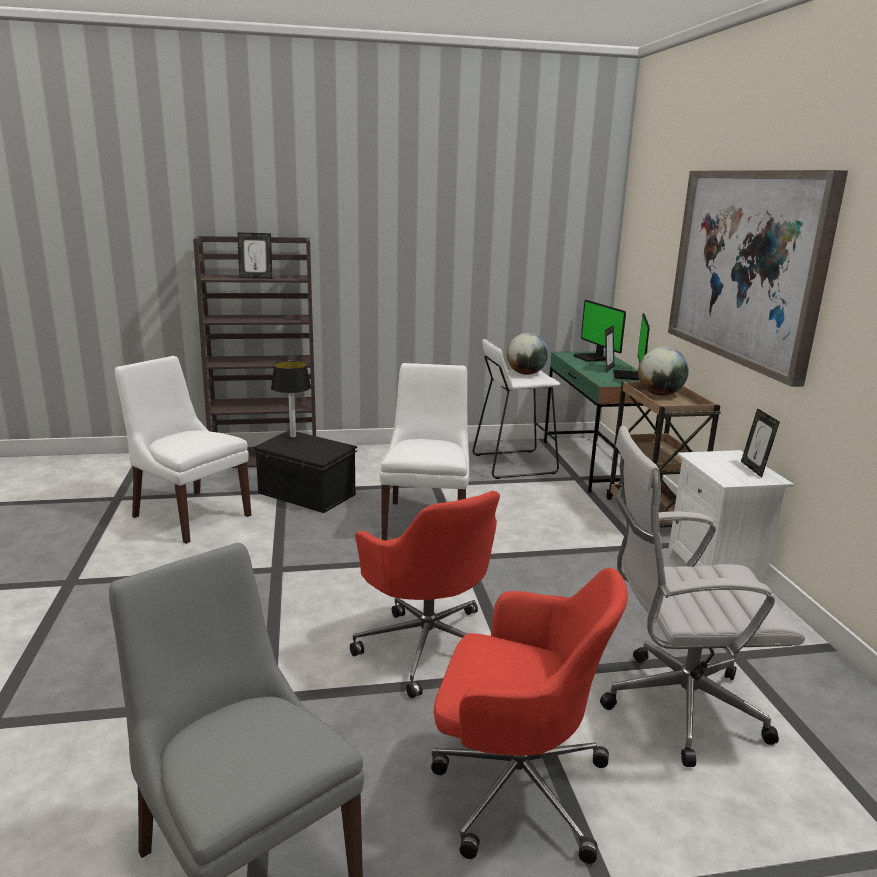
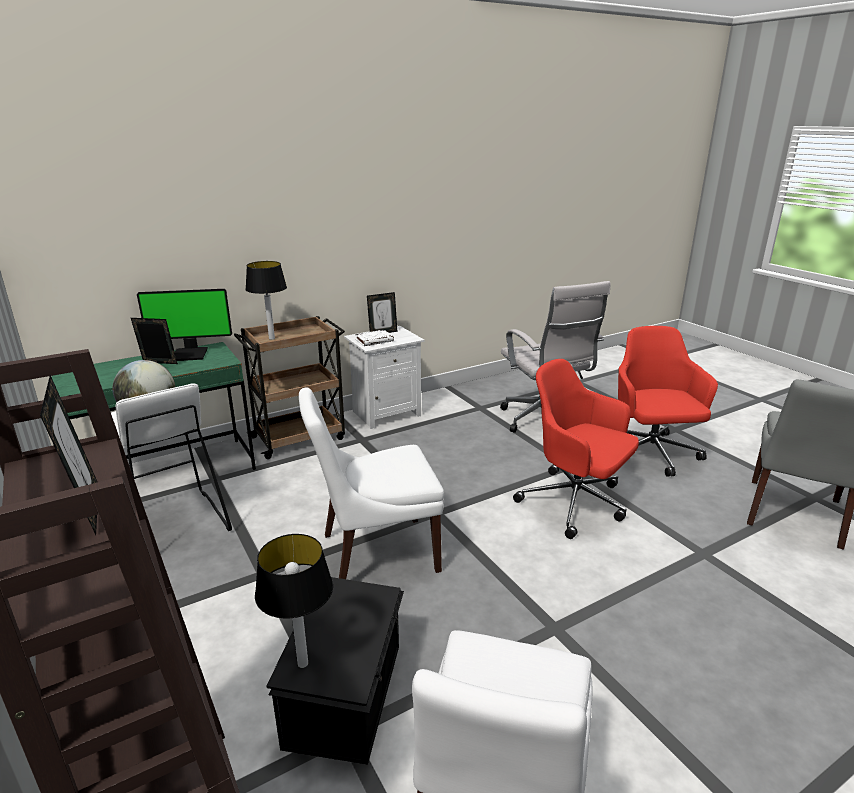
camera: 110 degrees left, 5 degrees up
(428, 645) = (575, 503): red office chair -> red office chair turned 90 degrees counterclockwise
(592, 358) = (98, 374): monitor -> none
(660, 394) = (272, 338): globe -> table lamp
(718, 461) = (374, 340): none -> white book
(746, 267) = (298, 203): picture -> none

